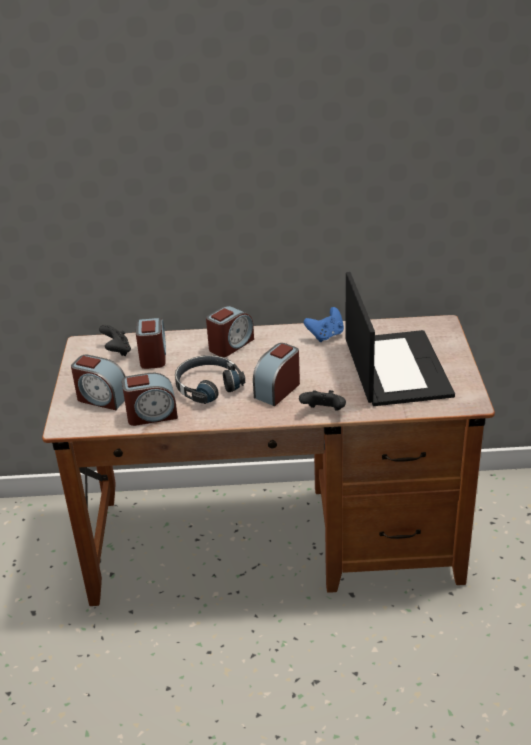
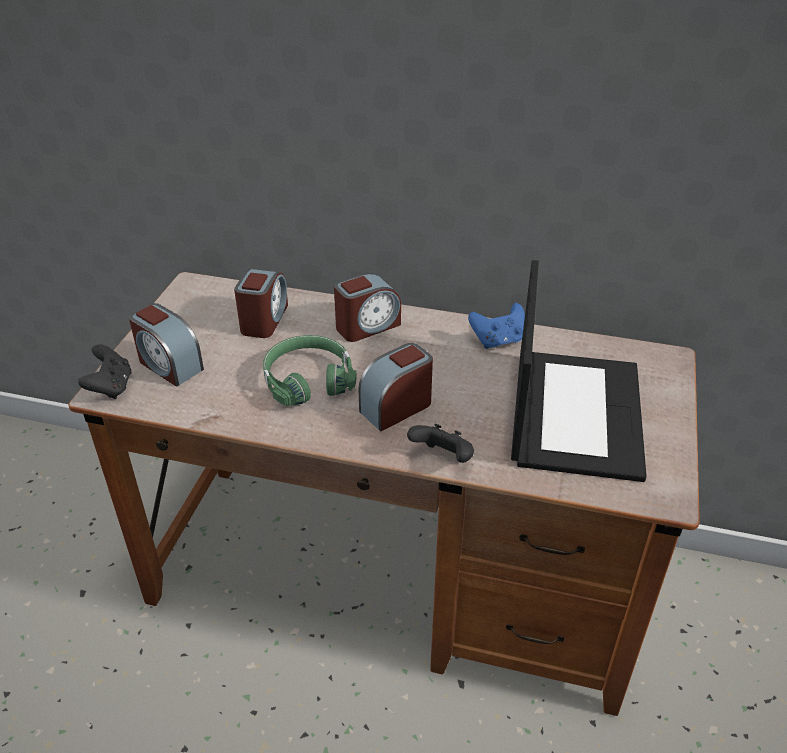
camera: 15 degrees right, 5 degrees up
(117, 351) = (224, 304): black game controller -> black game controller (111, 387)
(152, 415) = (216, 405): alarm clock -> none
(207, 386) = (308, 379): black headphones -> green headphones

